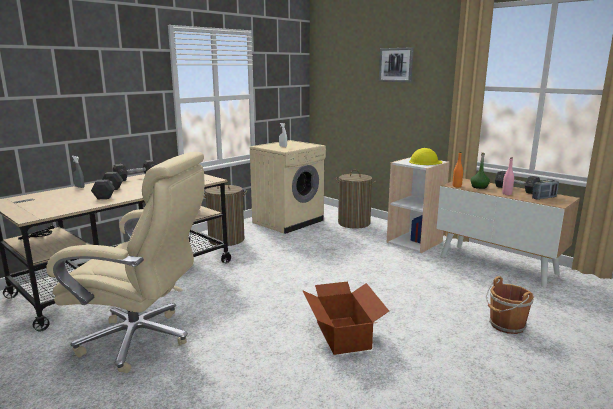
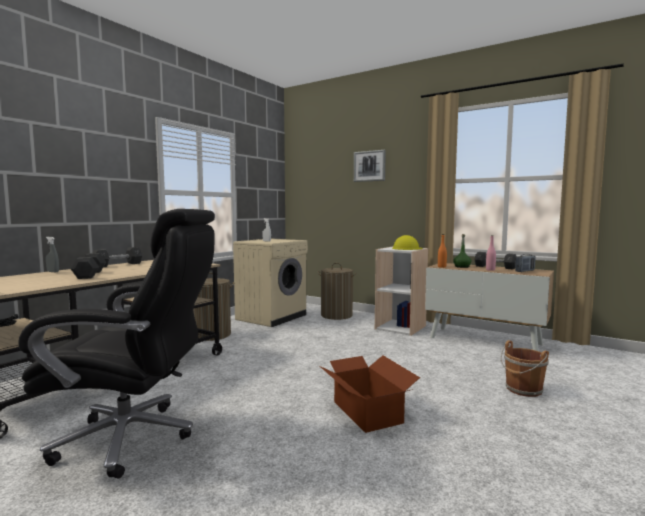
camera: 10 degrees left, 10 degrees down
(142, 341) = (134, 439): beige office chair -> black office chair

